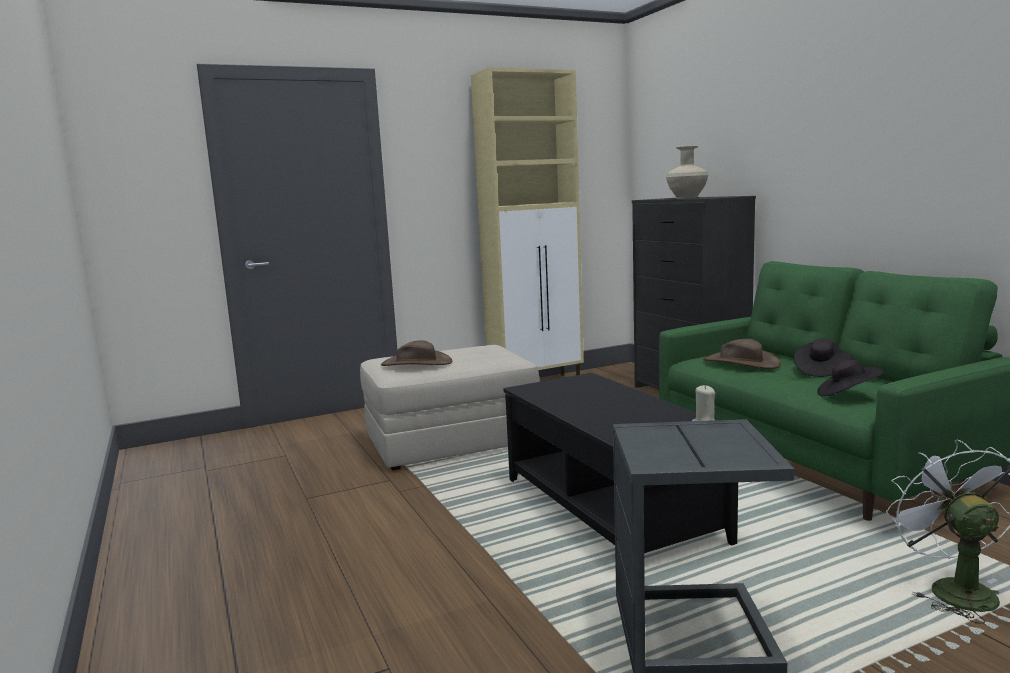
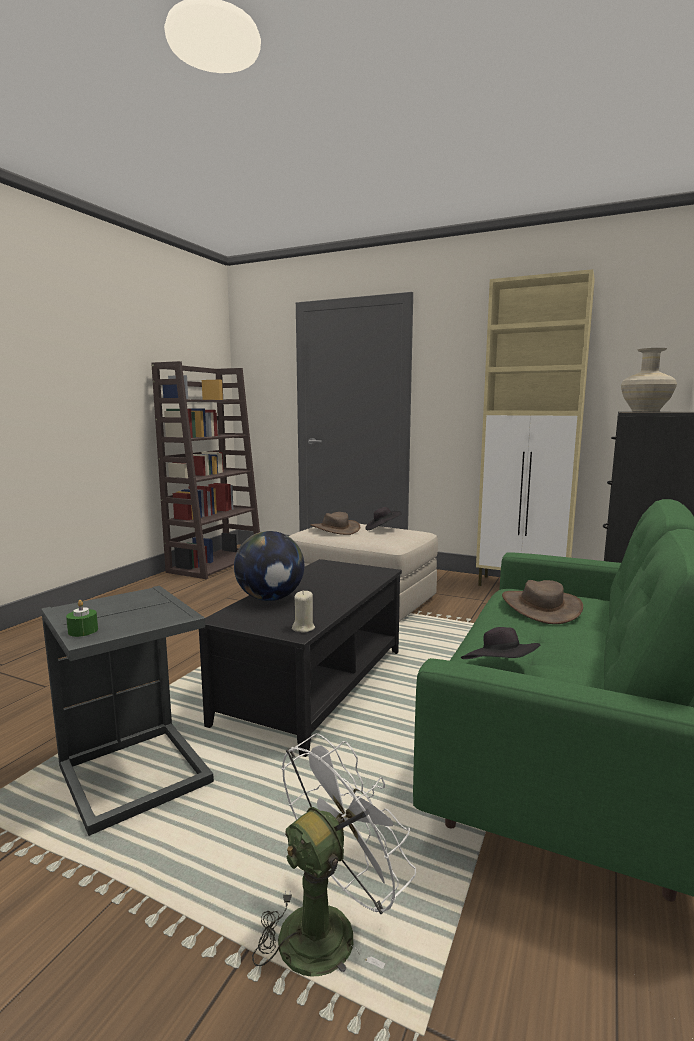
camera: 50 degrees right, 0 degrees up
(163, 477) = (216, 563): none -> brown bookcase
(605, 421) = (270, 599): none -> globe
(741, 459) = (83, 631): none -> green candle
(821, 370) = (582, 644): black hat -> black hat (382, 529)

